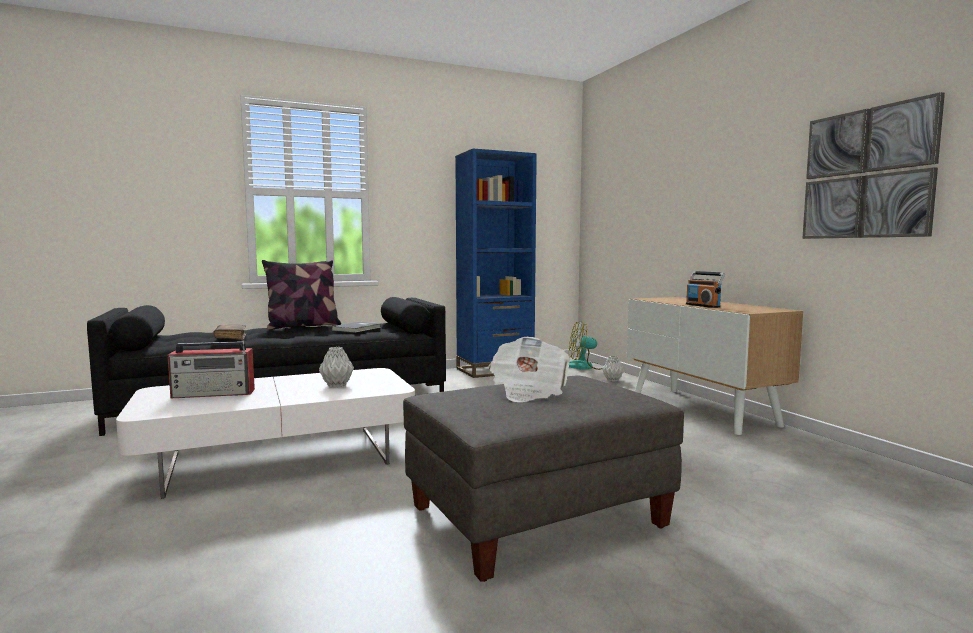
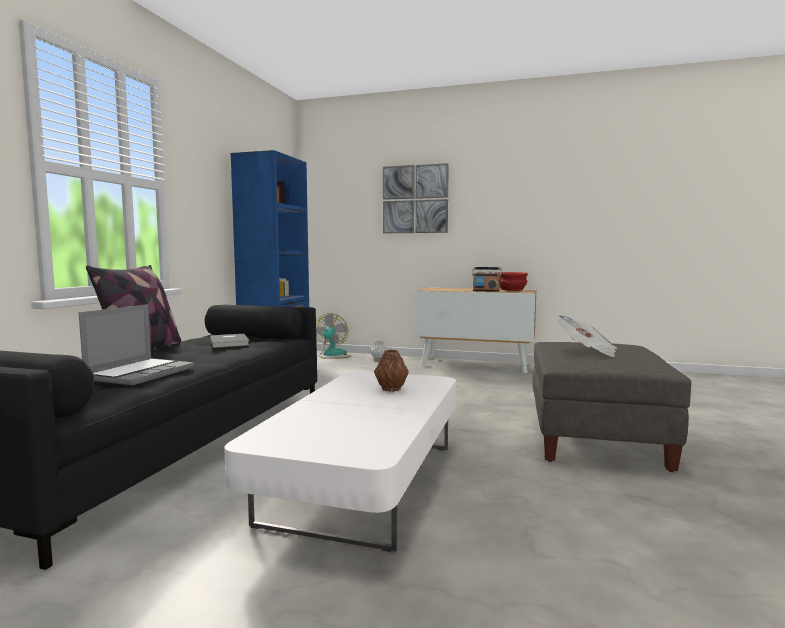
camera: 50 degrees left, 0 degrees up
(214, 394) = (335, 424): radio -> none
(231, 338) = (140, 373): brown book -> laptop
(336, 385) = (391, 389): grey vase -> brown vase
(586, 367) = (332, 355): fan -> fan turned 150 degrees clockwise
(755, 308) = (512, 290): none -> red bowl
(867, 174) = (573, 208): picture -> picture (415, 199)

